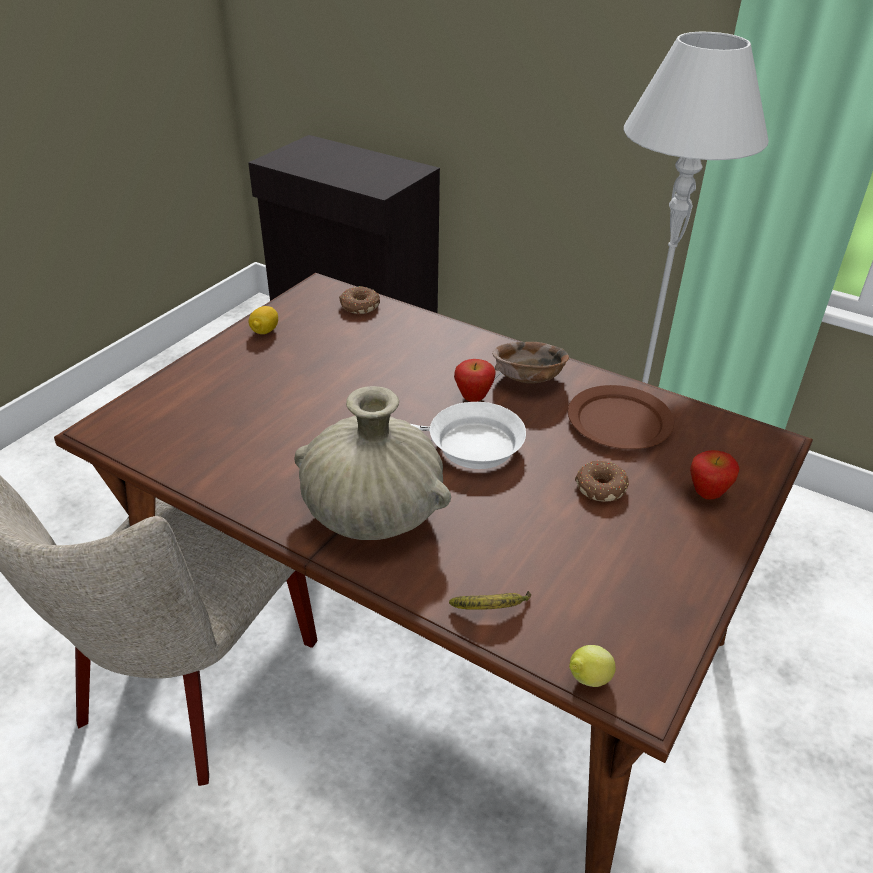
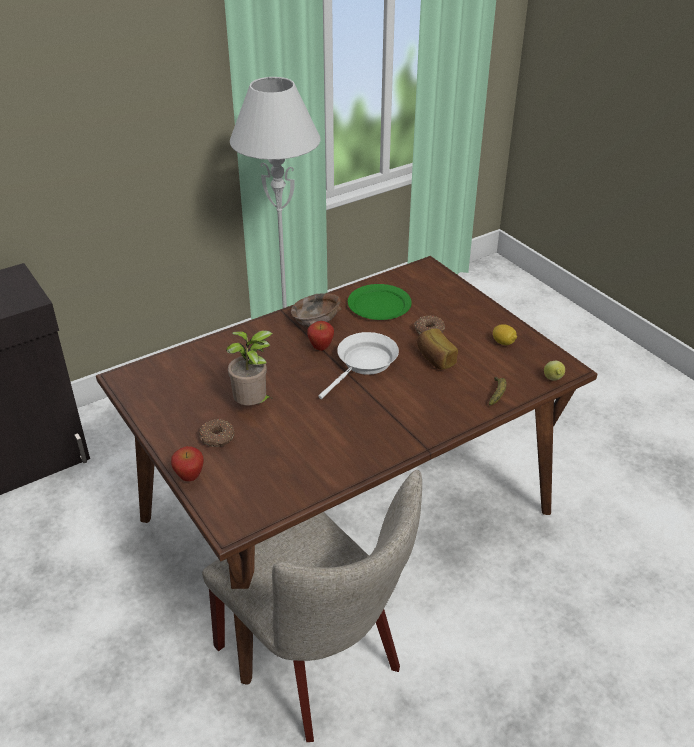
camera: 65 degrees left, 0 degrees up
(265, 331) = (165, 418): lemon -> lemon (503, 342)
(320, 381) = (253, 405): none -> potted plant
(359, 306) = (171, 365): donut -> donut (217, 438)
(373, 513) = (402, 415): beige vase -> none
(533, 512) = (435, 358): none -> bread
(619, 422) = (379, 305): brown plate -> green plate
(707, 494) = (453, 301): apple -> apple (190, 477)

